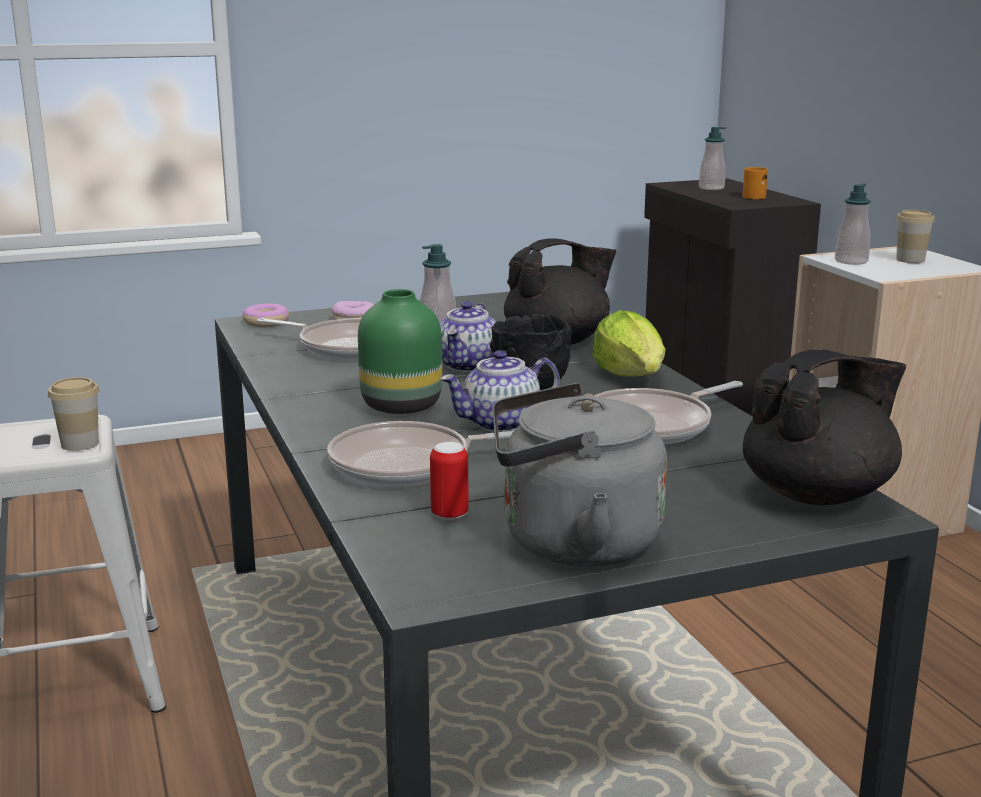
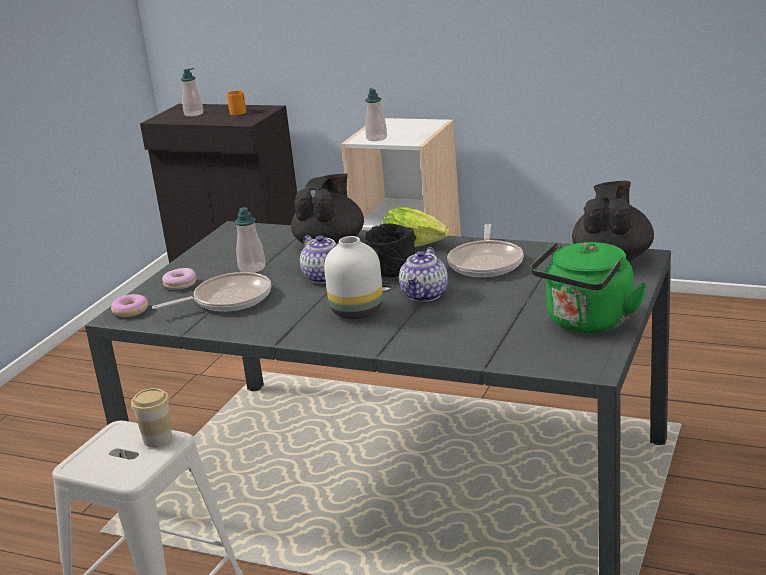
camera: 45 degrees left, 5 degrees up
(404, 406) = (358, 311): green vase -> white vase
(409, 464) = (442, 332): frying pan -> none
(449, 514) = (518, 340): can -> none
(570, 543) = (587, 323): grey kettle -> green kettle
(910, 260) = (400, 127): cup -> none

